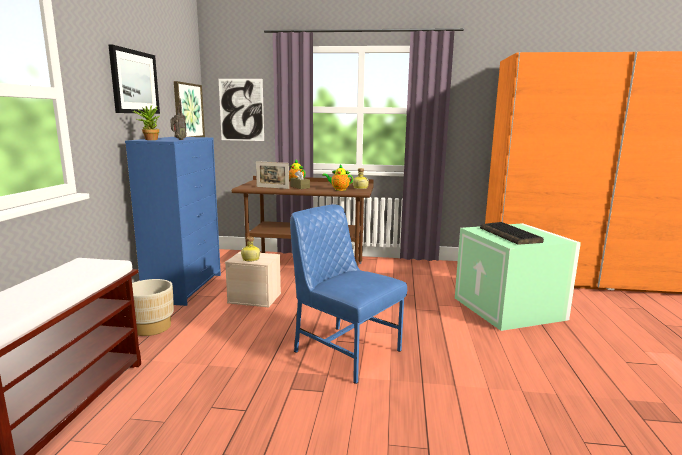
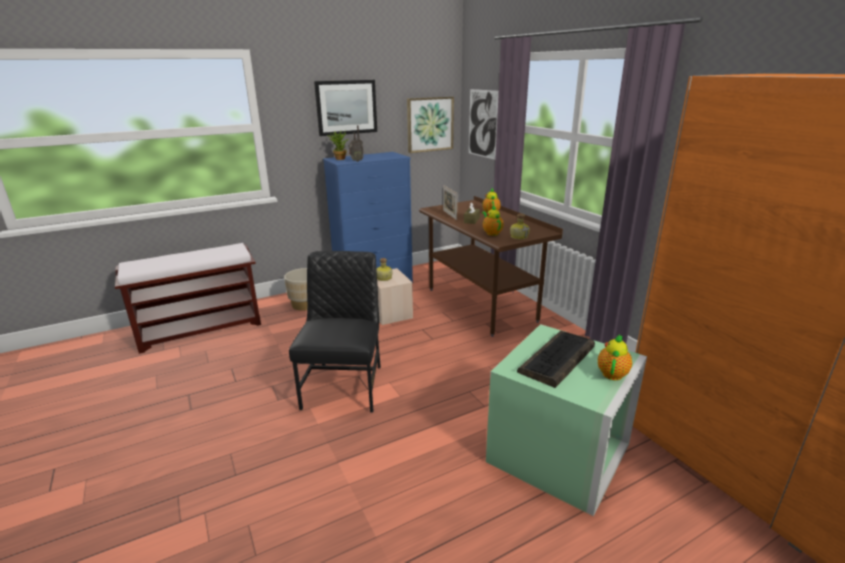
camera: 55 degrees right, 10 degrees up
(345, 351) = (345, 386): blue chair -> black chair
(535, 231) = (612, 373): none -> teapot

